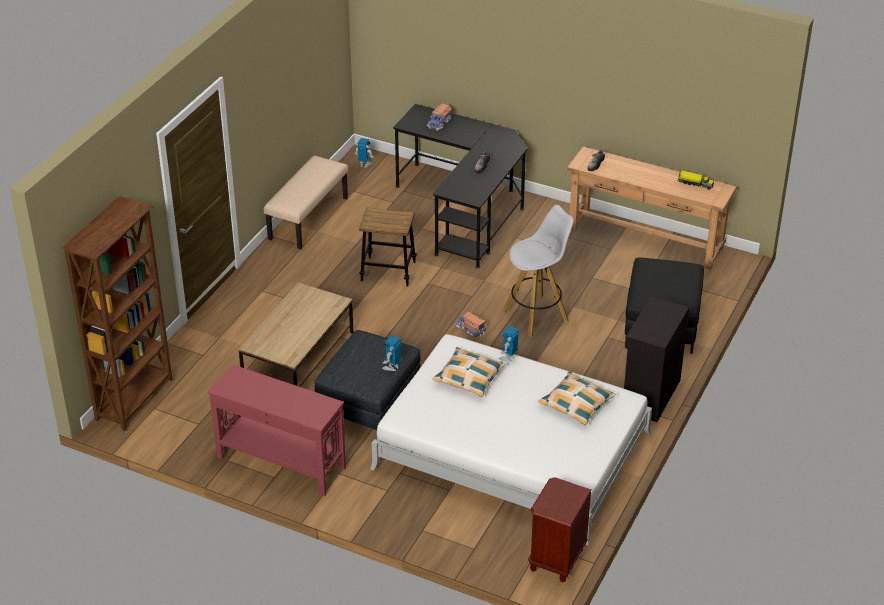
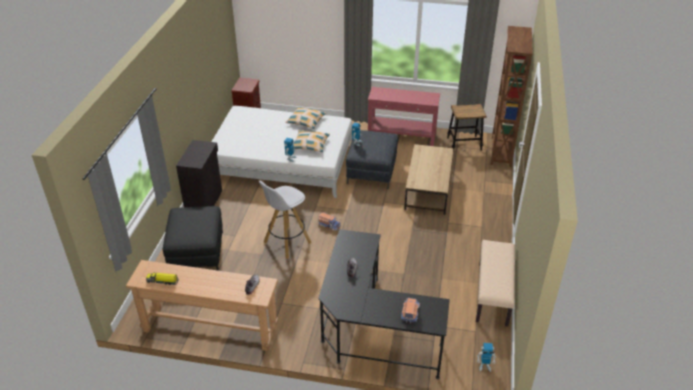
camera: 165 degrees right, 0 degrees up
(388, 271) = (405, 257): stool -> stool (464, 144)
(576, 404) = (245, 141): pillow -> pillow (306, 121)

